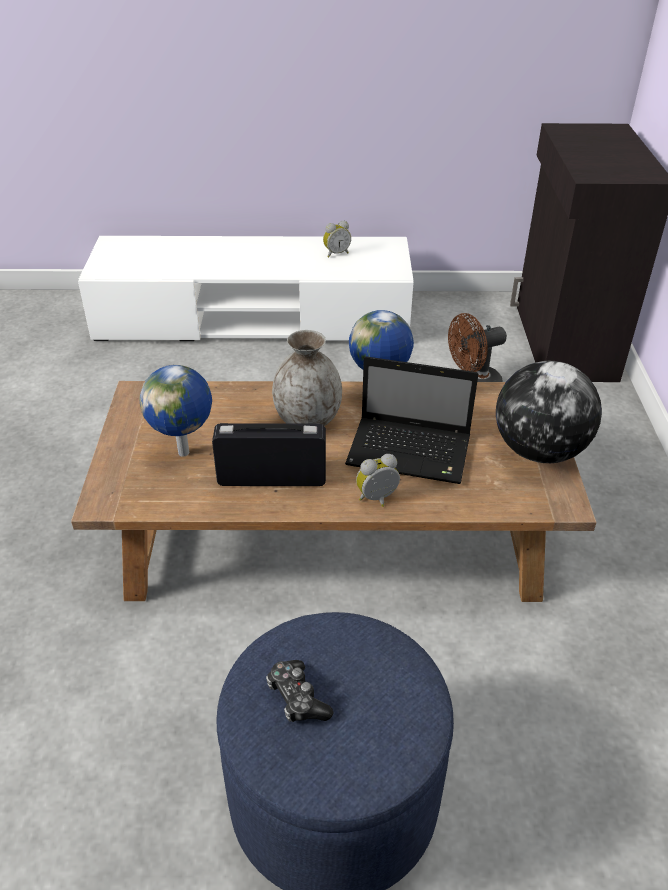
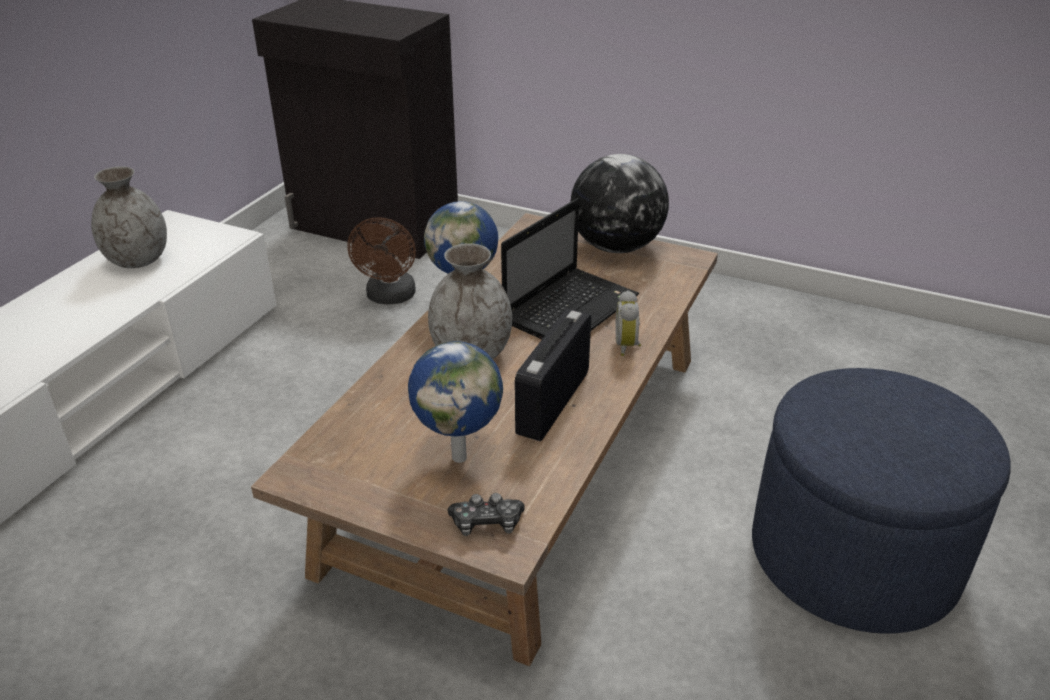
camera: 65 degrees left, 5 degrees down
(297, 698) = (886, 447): game controller -> game controller (487, 523)
(336, 253) = (138, 260): alarm clock -> grey vase

